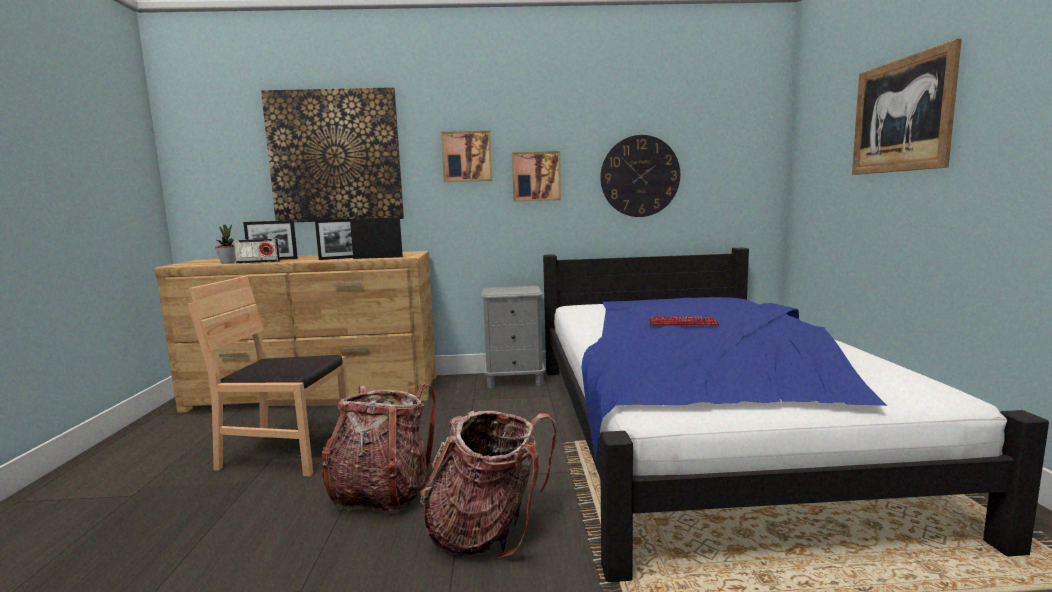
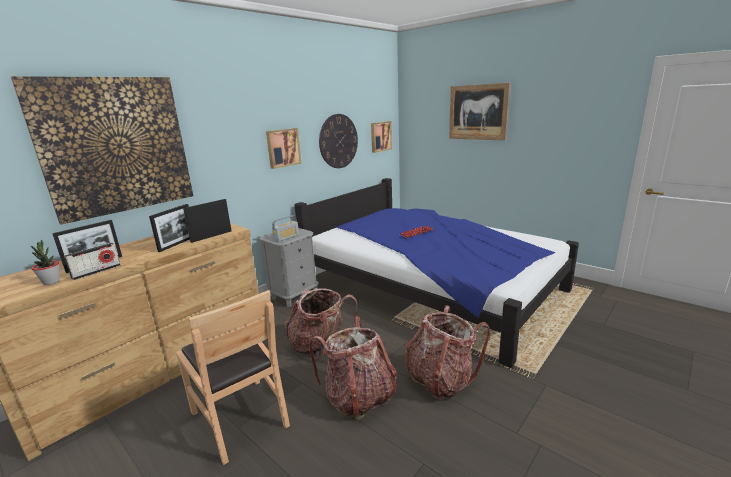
camera: 45 degrees left, 10 degrees up
(286, 452) = (240, 417): brown chair -> brown chair turned 90 degrees counterclockwise
(446, 431) = (320, 345): none -> backpack
(467, 156) = (235, 136): picture -> picture (380, 136)
(502, 292) = (286, 237): none -> radio

